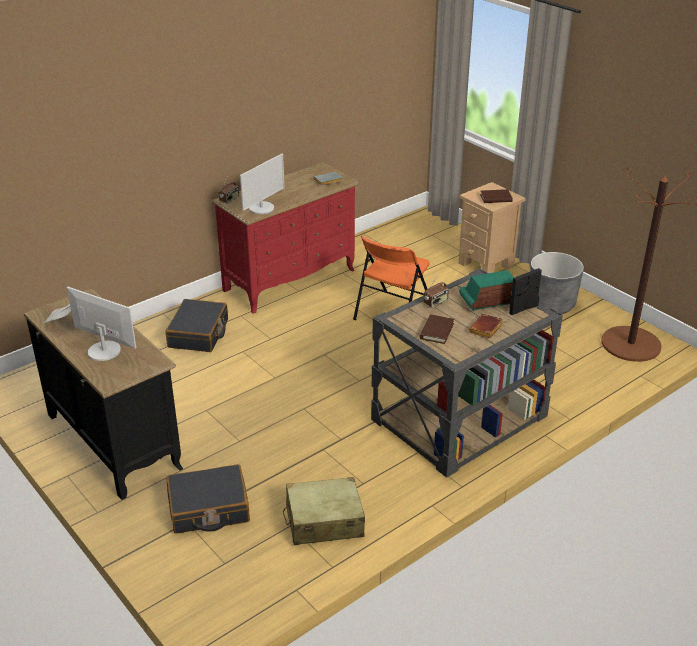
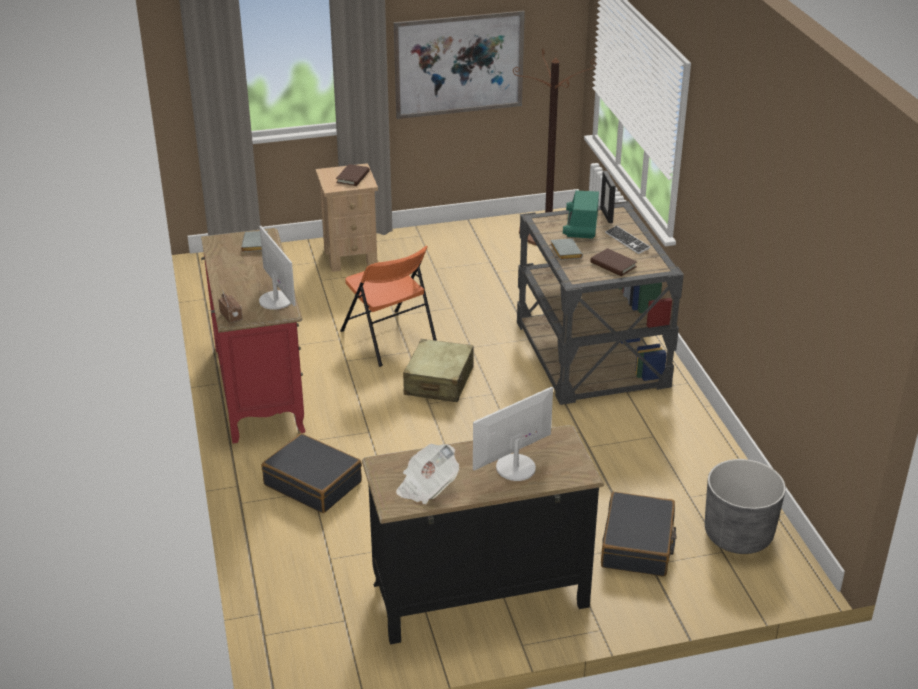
camera: 65 degrees left, 0 degrees up
(324, 521) = (693, 474): beige suitcase -> beige suitcase (438, 381)
(435, 302) = (564, 252): radio -> grey book
(486, 329) = (627, 241): brown book -> keyboard
(551, 304) = (453, 247): grey planter -> grey planter (738, 534)
(620, 151) = (459, 64): none -> picture

